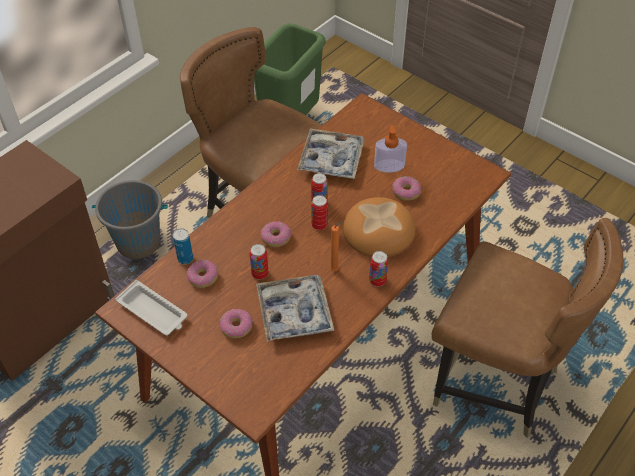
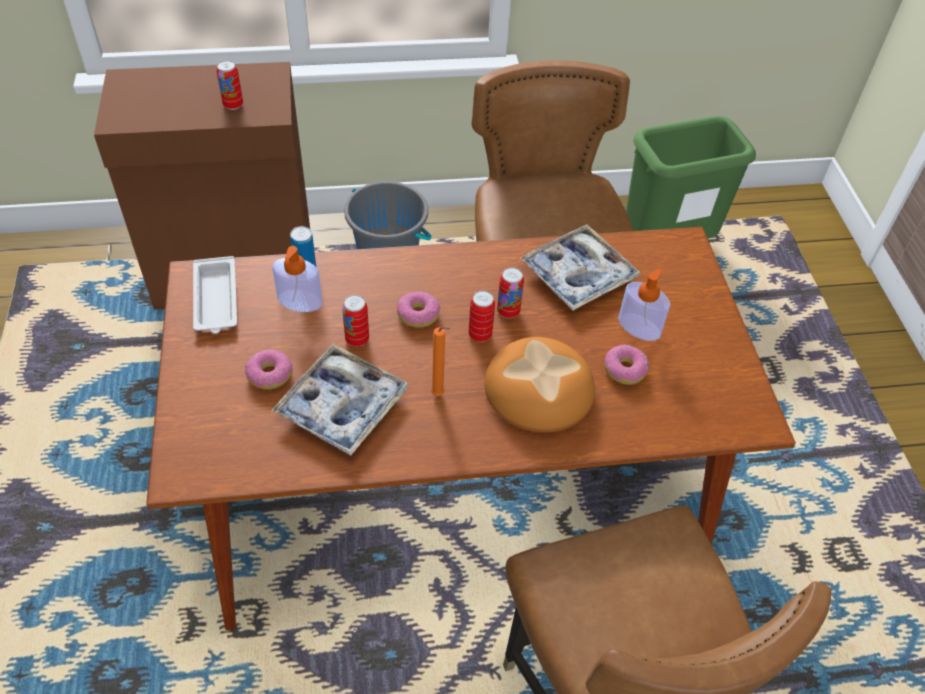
camera: 40 degrees right, 0 degrees up
(203, 277) = (300, 301): donut -> soap dispenser
(377, 281) = (471, 442): can -> can (233, 105)

